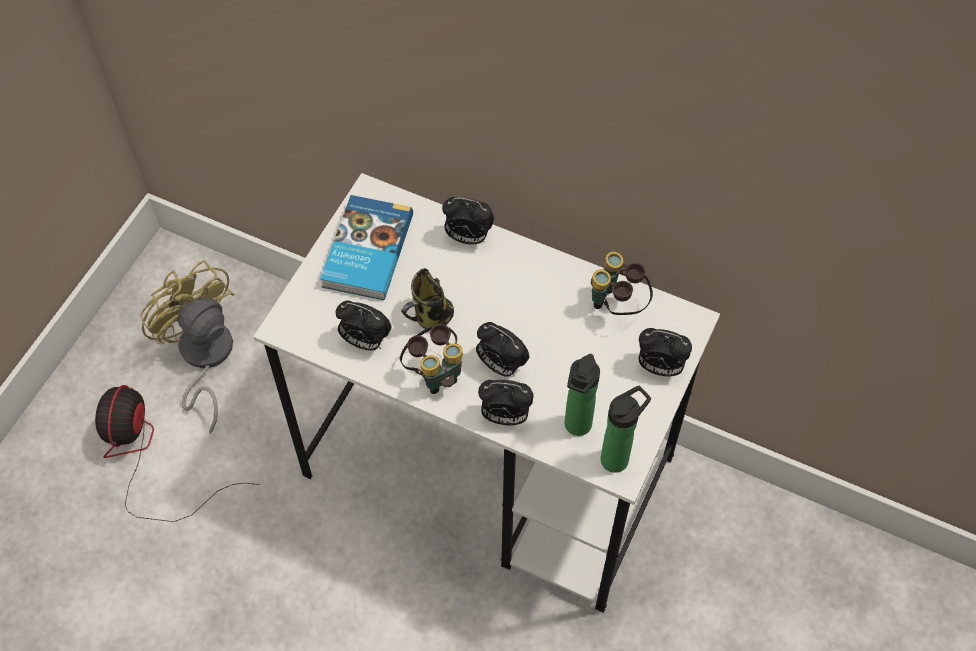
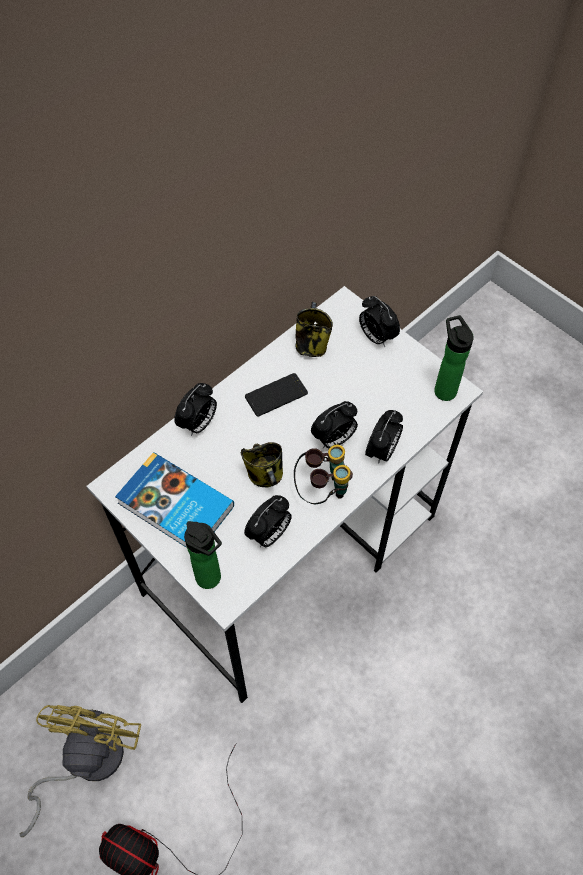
camera: 70 degrees left, 0 degrees up
(203, 358) = (86, 761): yellow fan -> yellow fan turned 120 degrees clockwise
(534, 294) = (276, 395): none -> phone
(576, 428) = (409, 407): bottle -> bottle (211, 580)
(617, 306) = (311, 344): binoculars -> mug
(659, 367) = (376, 337): alarm clock -> alarm clock turned 105 degrees clockwise

